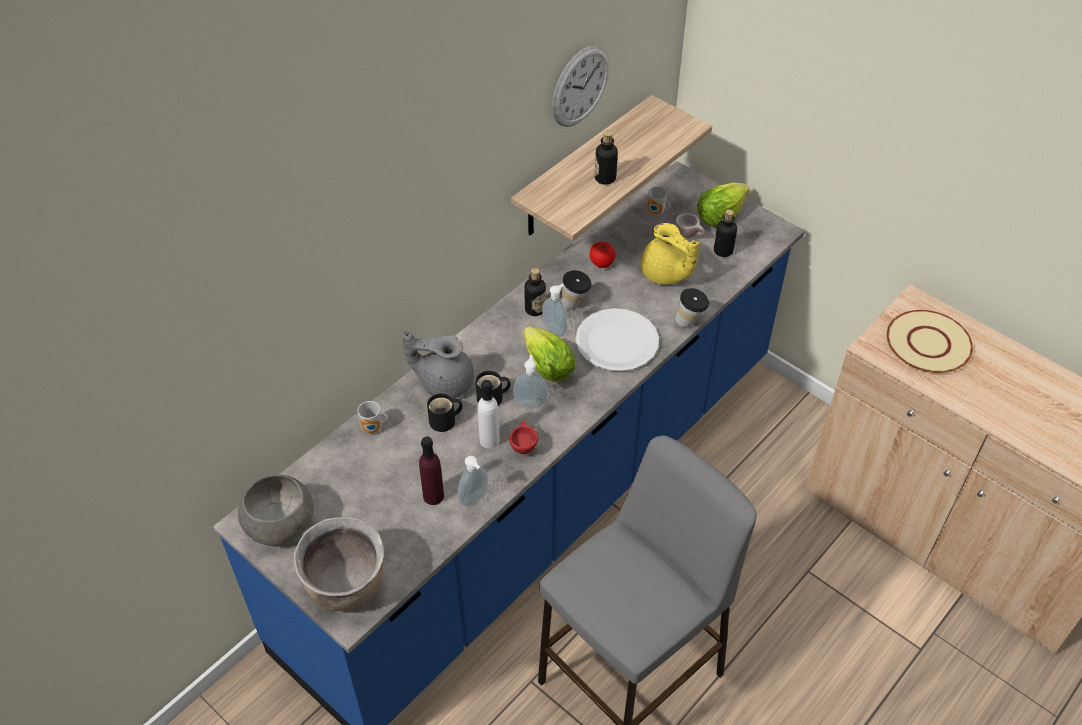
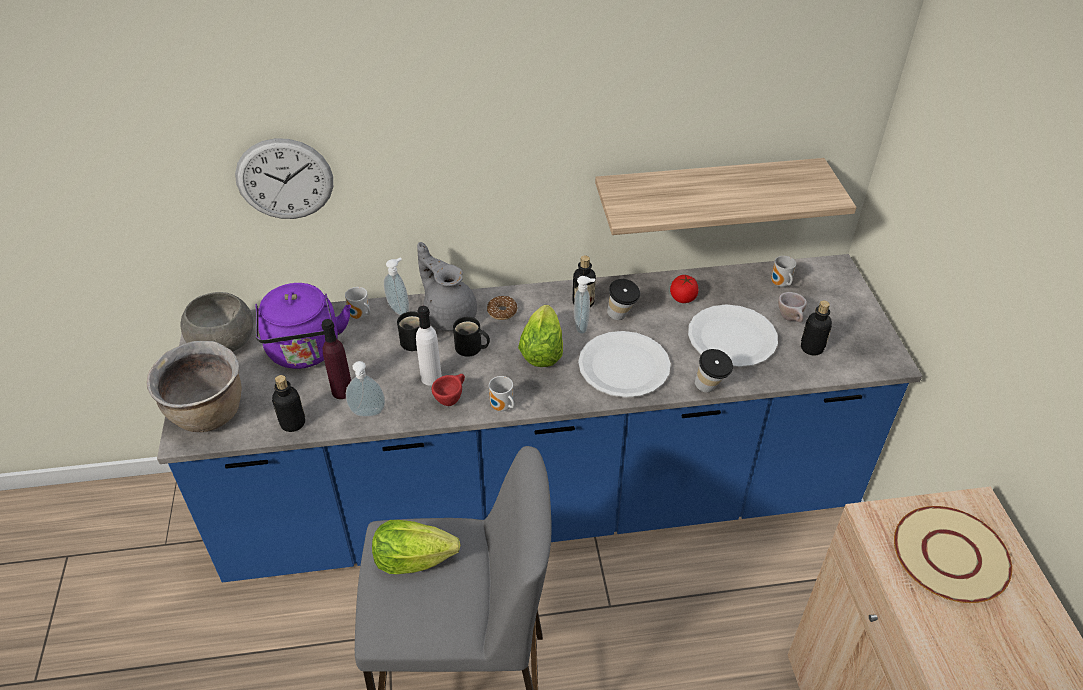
camera: 40 degrees right, 5 degrees down
(364, 486) = (305, 352): none -> purple kettle
(482, 354) = (502, 311): none -> donut
(530, 402) = (496, 369): soap dispenser -> soap dispenser (399, 309)
(567, 428) = (502, 408): none -> mug
(580, 86) = (712, 95): wall clock -> wall clock (285, 179)
(605, 178) = (696, 200): bottle -> bottle (293, 423)
(665, 274) = (731, 338): yellow teapot -> white plate
(719, 216) = (841, 318): lettuce -> lettuce (413, 559)

